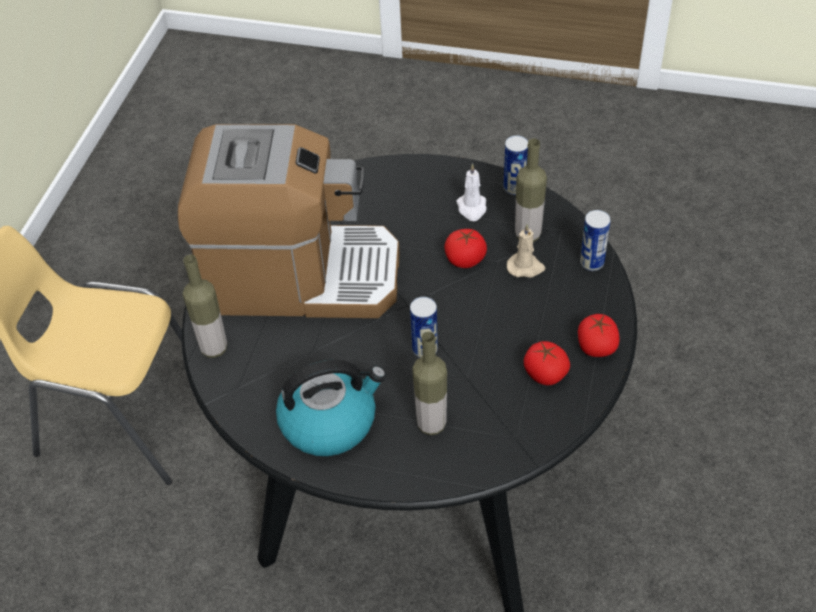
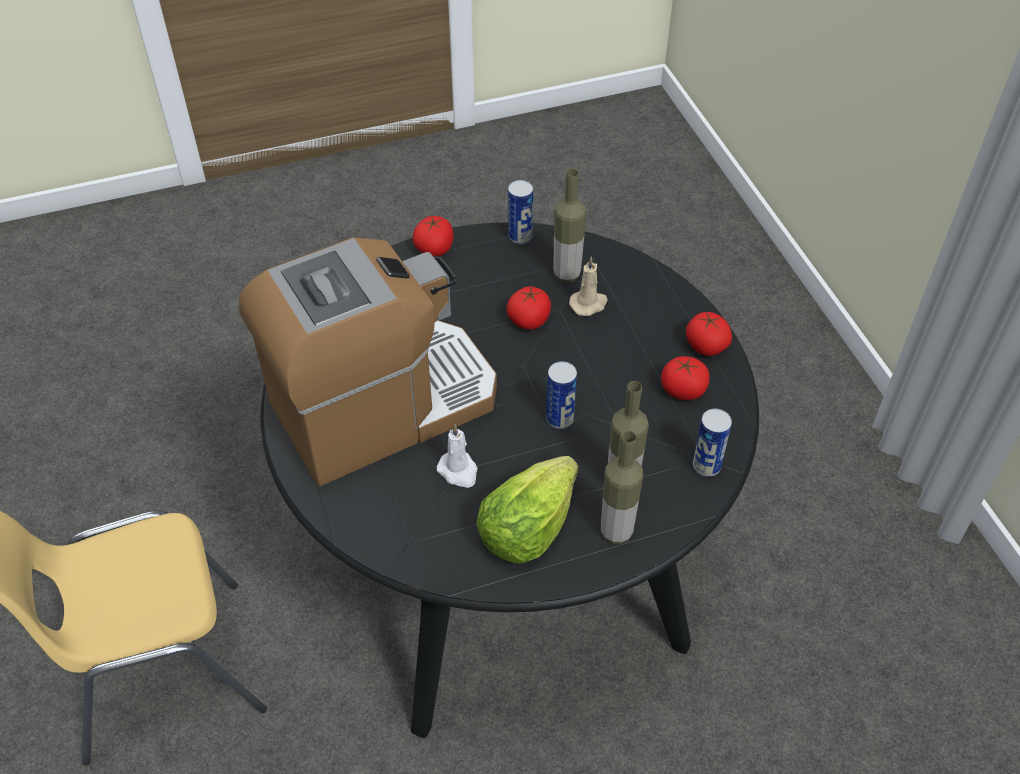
camera: 35 degrees left, 0 degrees up
(214, 348) = (351, 517): bottle -> bottle (616, 532)
(330, 421) = (526, 529): kettle -> lettuce
(437, 170) = (434, 249): none -> tomato
(472, 208) = (496, 271): white candle -> white candle (459, 471)
(592, 263) = (642, 275): can -> can (706, 466)

